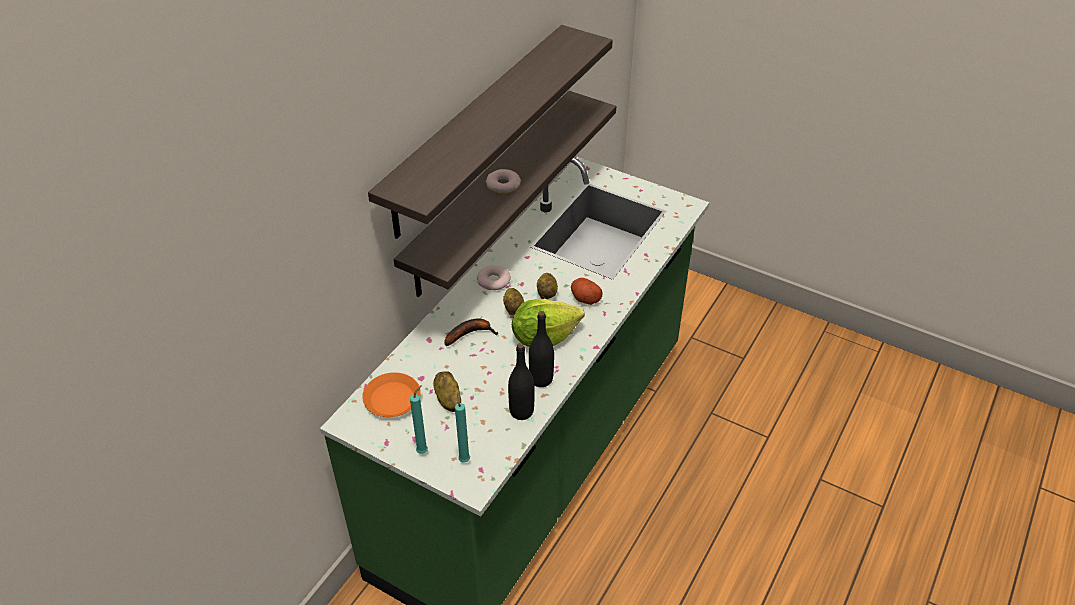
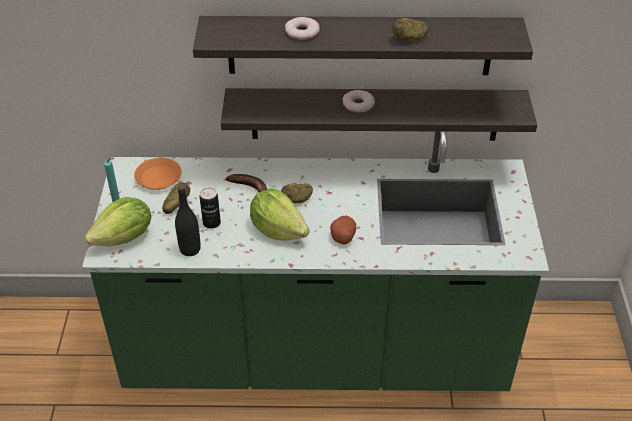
camera: 60 degrees right, 0 degrees up
(464, 459) = (125, 238): turquoise candle -> lettuce
(493, 281) = (319, 176): donut -> donut (302, 32)
(496, 381) = (211, 223): none -> can
(541, 379) = (231, 246): black bottle -> none
(547, 293) = (330, 211): potato -> potato (409, 39)

